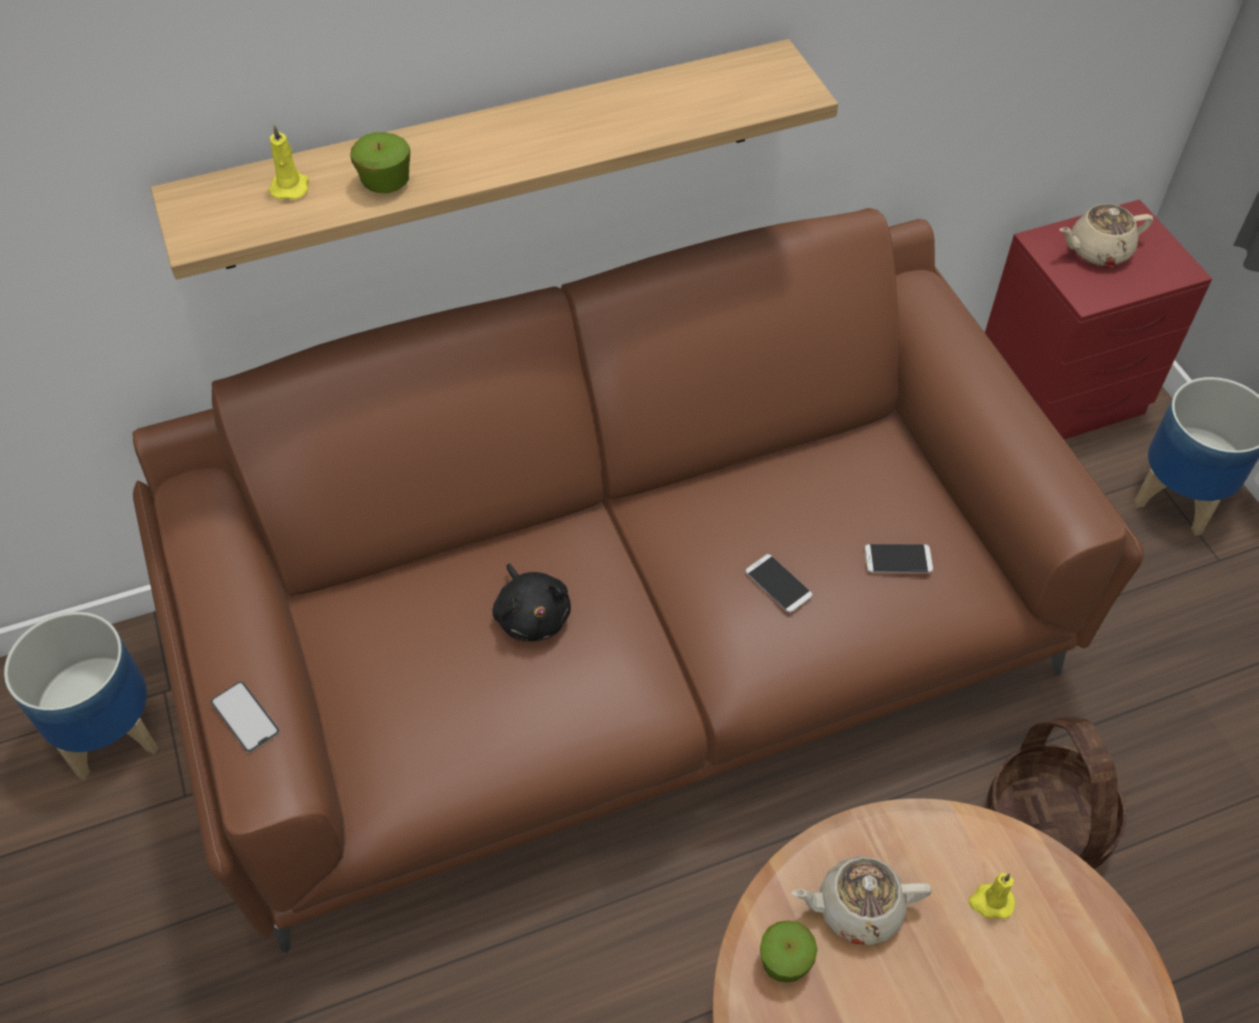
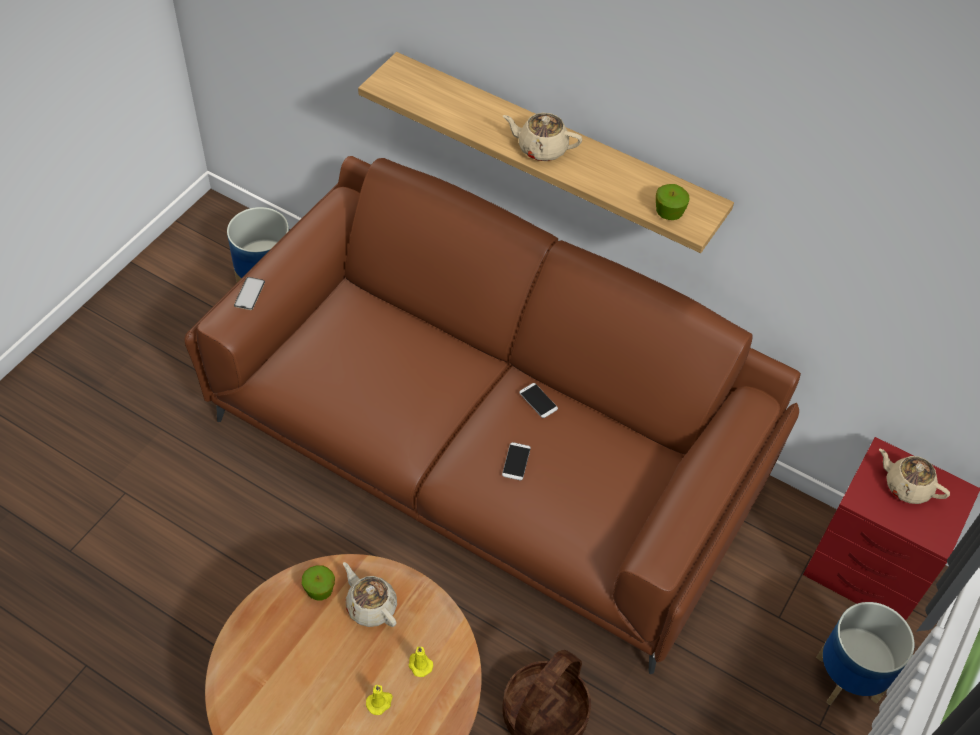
camera: 50 degrees right, 0 degrees up
(290, 186) = (439, 92): yellow candle -> yellow candle (380, 702)
(385, 183) = (472, 120): apple -> apple (669, 212)
(517, 147) = (541, 148): none -> beige teapot
(532, 615) = (409, 372): black plush toy -> none
(898, 559) = (580, 506): phone -> phone (538, 401)

